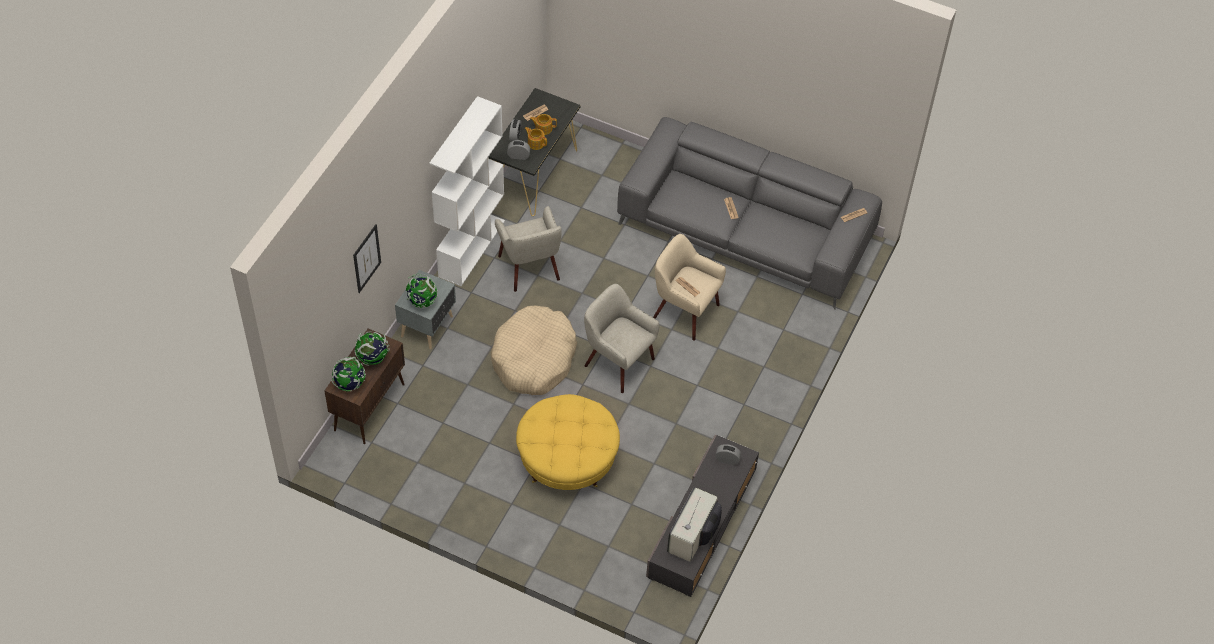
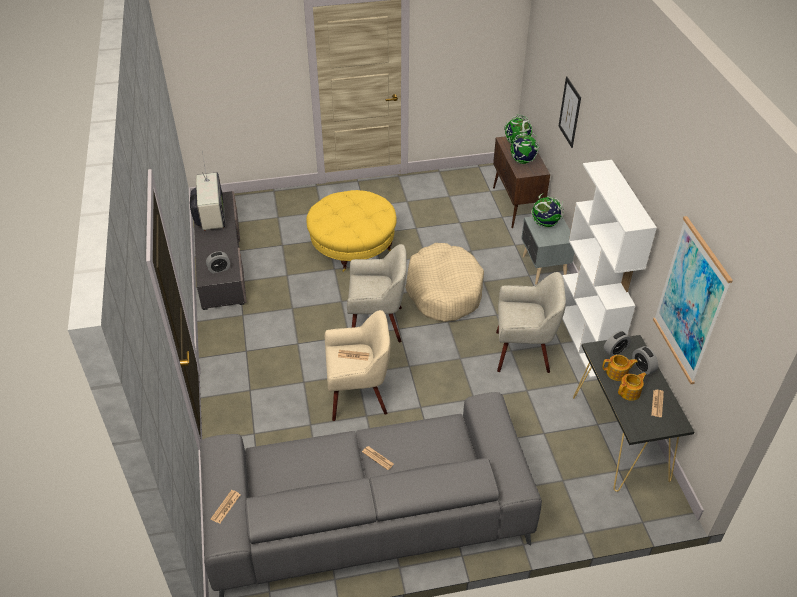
camera: 145 degrees right, 10 degrees down
(504, 67) = (690, 301): none -> picture
(530, 268) = (523, 352): beige armchair -> beige armchair turned 150 degrees clockwise

